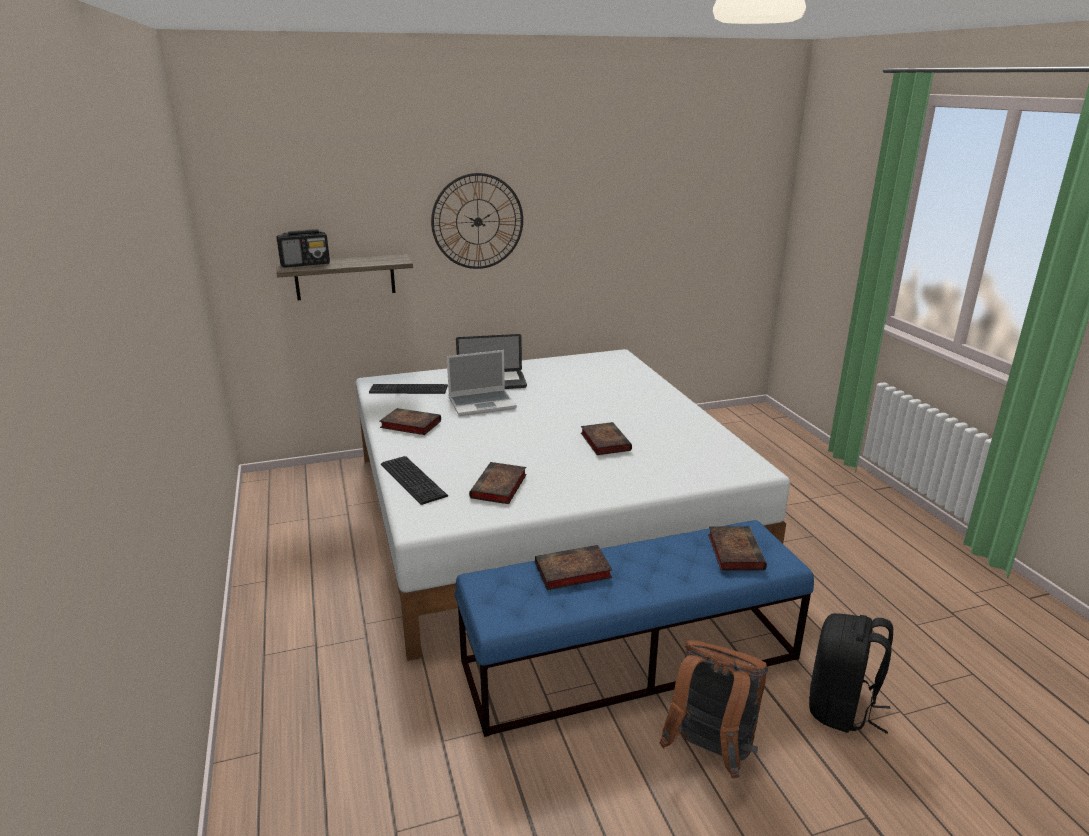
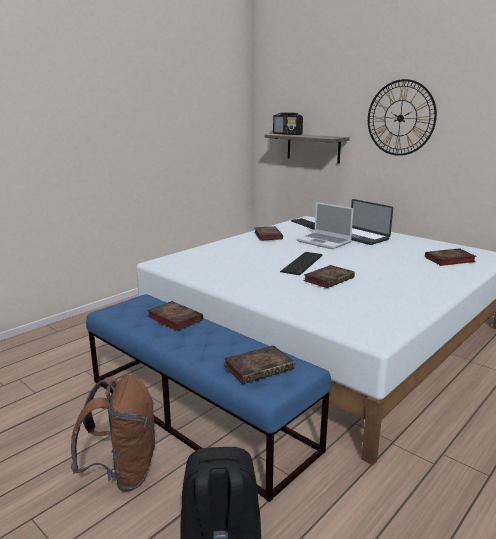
camera: 60 degrees right, 5 degrees down
(414, 479) = (207, 250): keyboard -> keyboard (303, 263)
(499, 487) = (222, 268): book -> book (449, 260)

